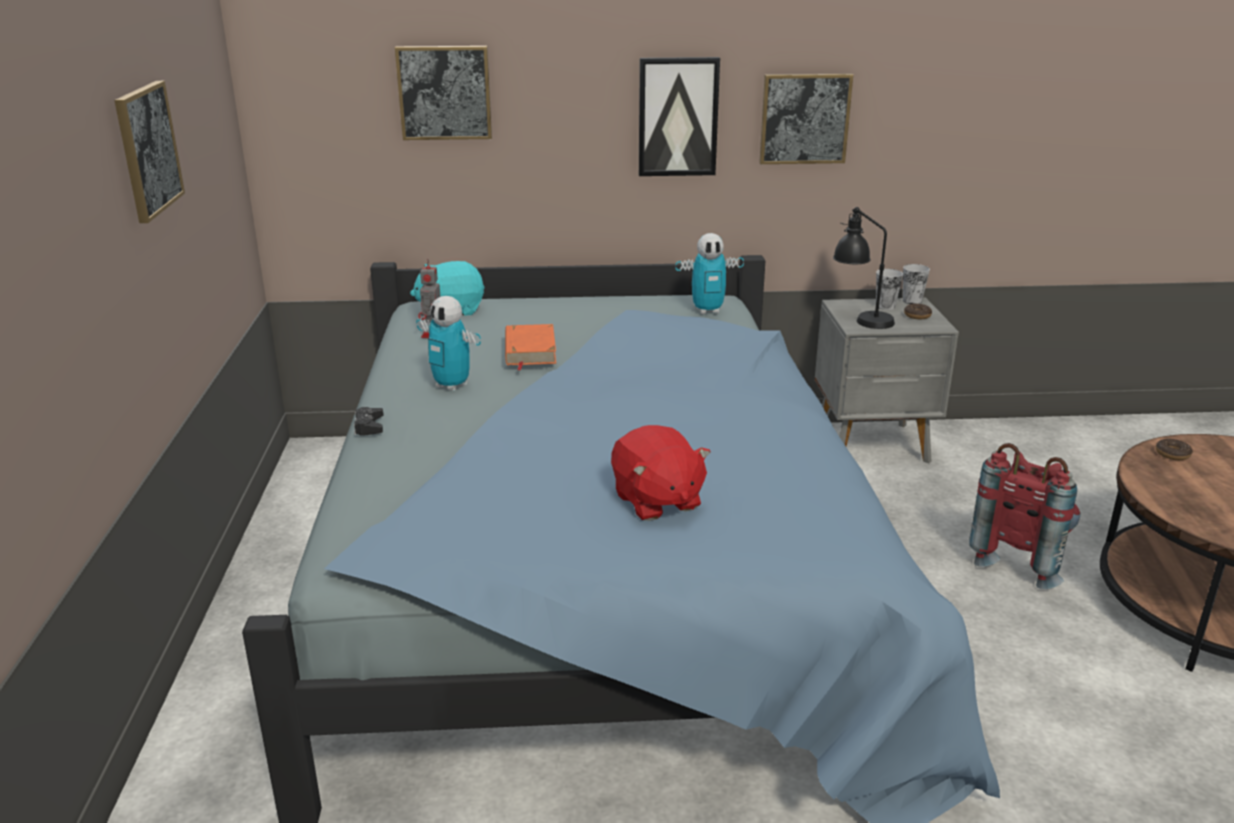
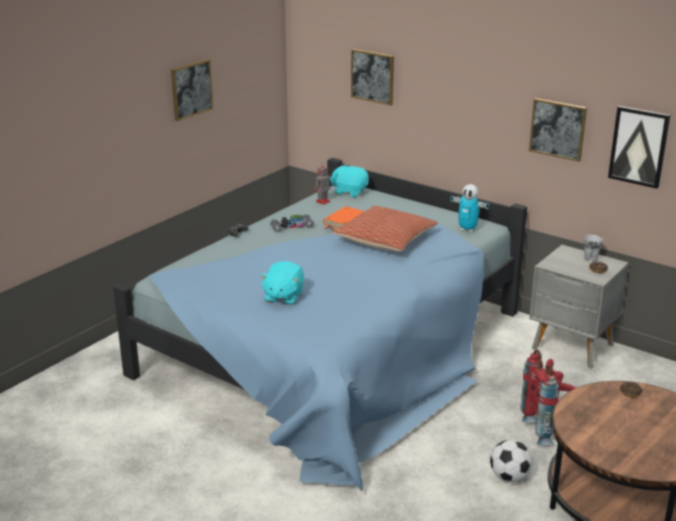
camera: 40 degrees right, 0 degrees up
(452, 386) = (292, 227): toy robot -> toy car
(636, 358) = (385, 240): none -> pillow
(656, 501) = (283, 297): red plush toy -> turquoise plush toy
(678, 117) = (486, 113): picture -> picture (639, 146)
(859, 318) = (560, 260): black table lamp -> none
(912, 301) = (613, 261): cup -> none
(1086, 654) = (509, 477): none -> football

